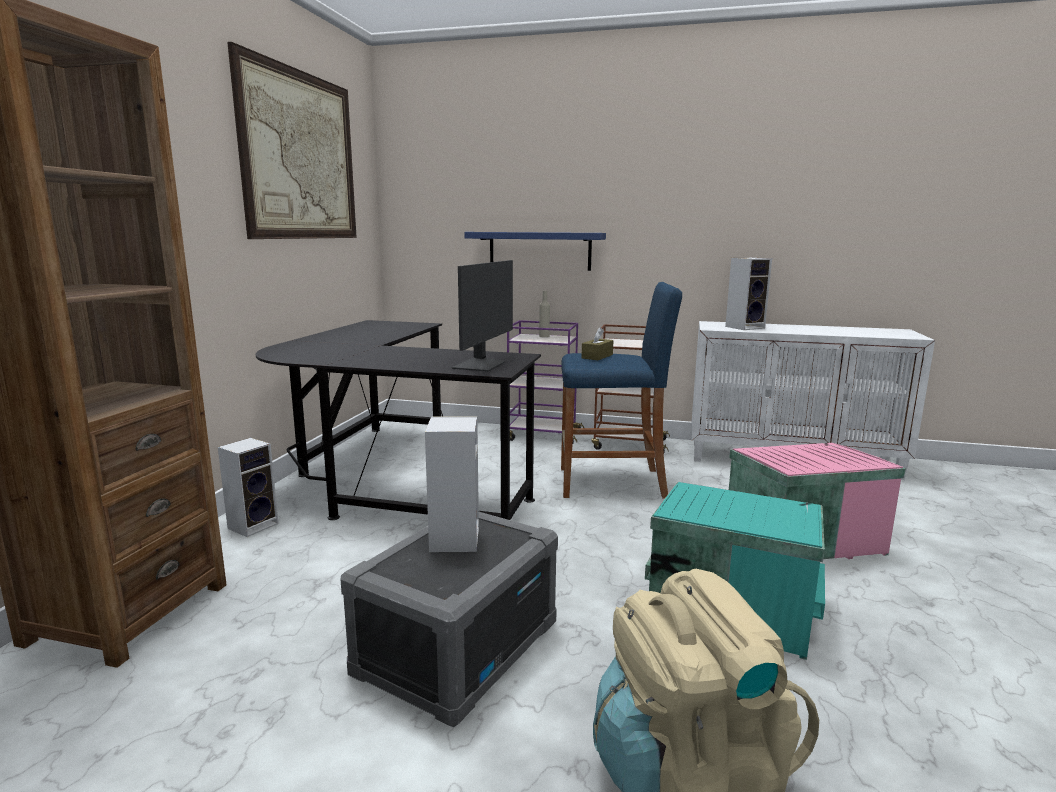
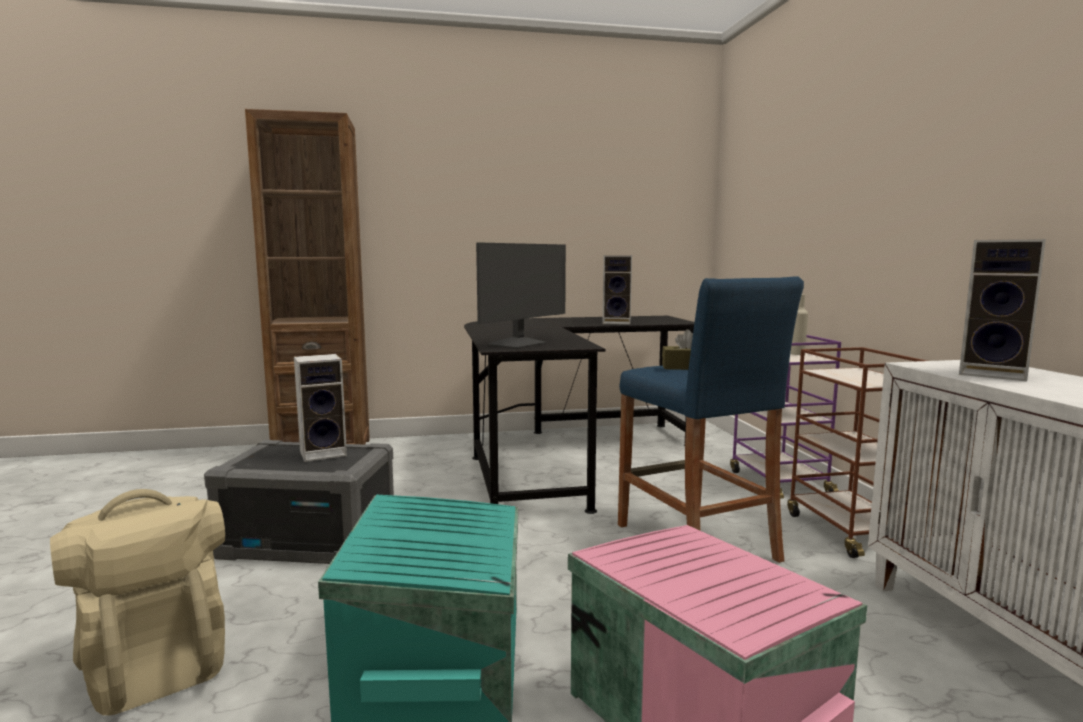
camera: 65 degrees right, 5 degrees down
(254, 525) = (445, 444): speaker -> speaker (618, 322)
(301, 156) = (588, 165): picture -> none
(481, 365) = (518, 344): monitor -> monitor turned 45 degrees counterclockwise
(540, 251) = (818, 243): blue shelf -> none

